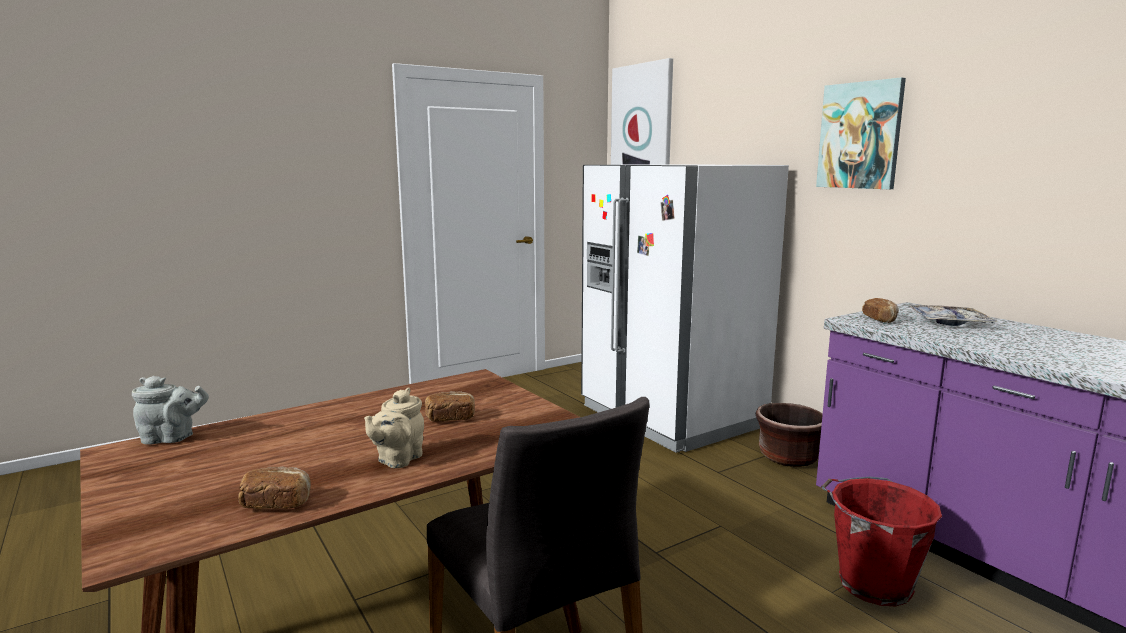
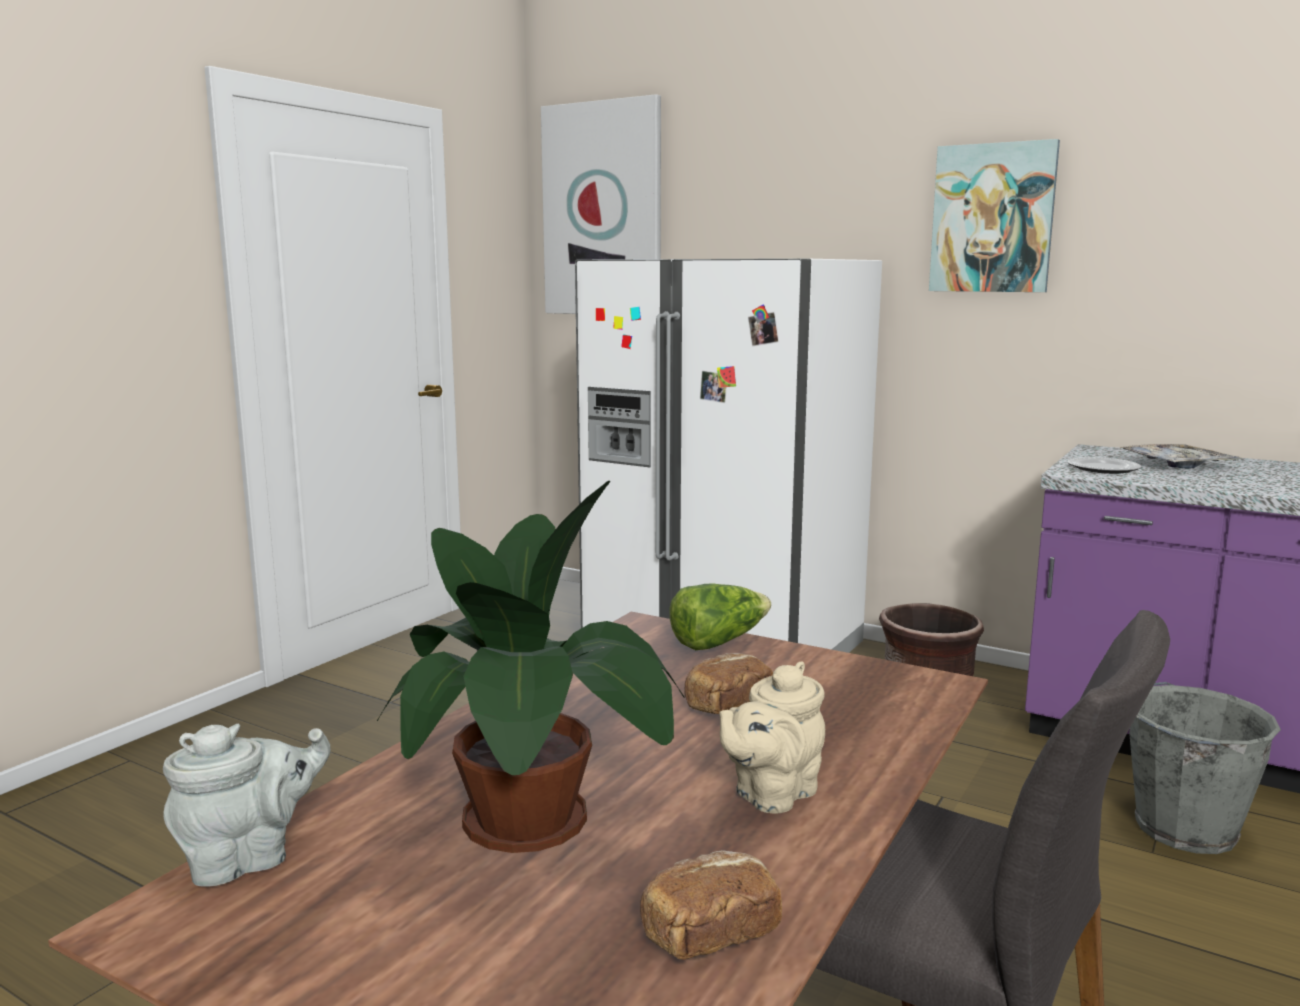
camera: 25 degrees left, 0 degrees up
(285, 448) = (532, 822): none -> potted plant
(397, 460) = (771, 794): beige teapot -> beige teapot turned 45 degrees clockwise
(500, 390) = (718, 641): none -> lettuce
(871, 583) = (1180, 828): red bucket -> grey bucket
(880, 319) = (1104, 469): bread -> plate

